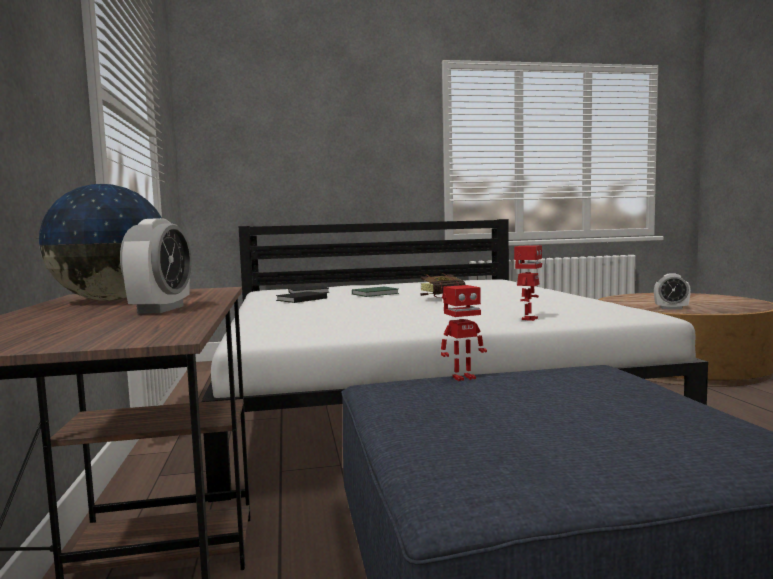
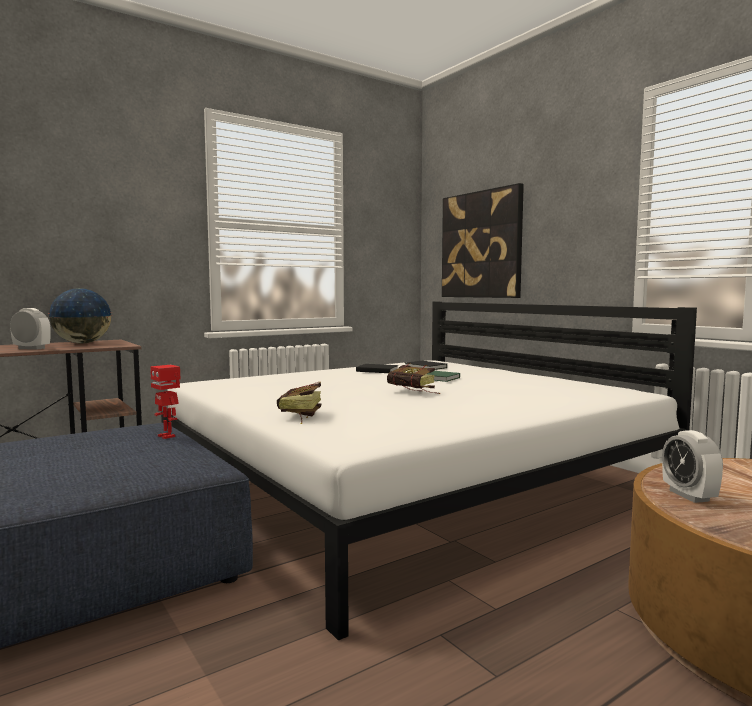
camera: 65 degrees right, 0 degrees up
(161, 309) = (31, 348): alarm clock -> alarm clock turned 150 degrees counterclockwise
(281, 167) = (481, 245): none -> picture
(528, 319) = (299, 417): toy robot -> book

